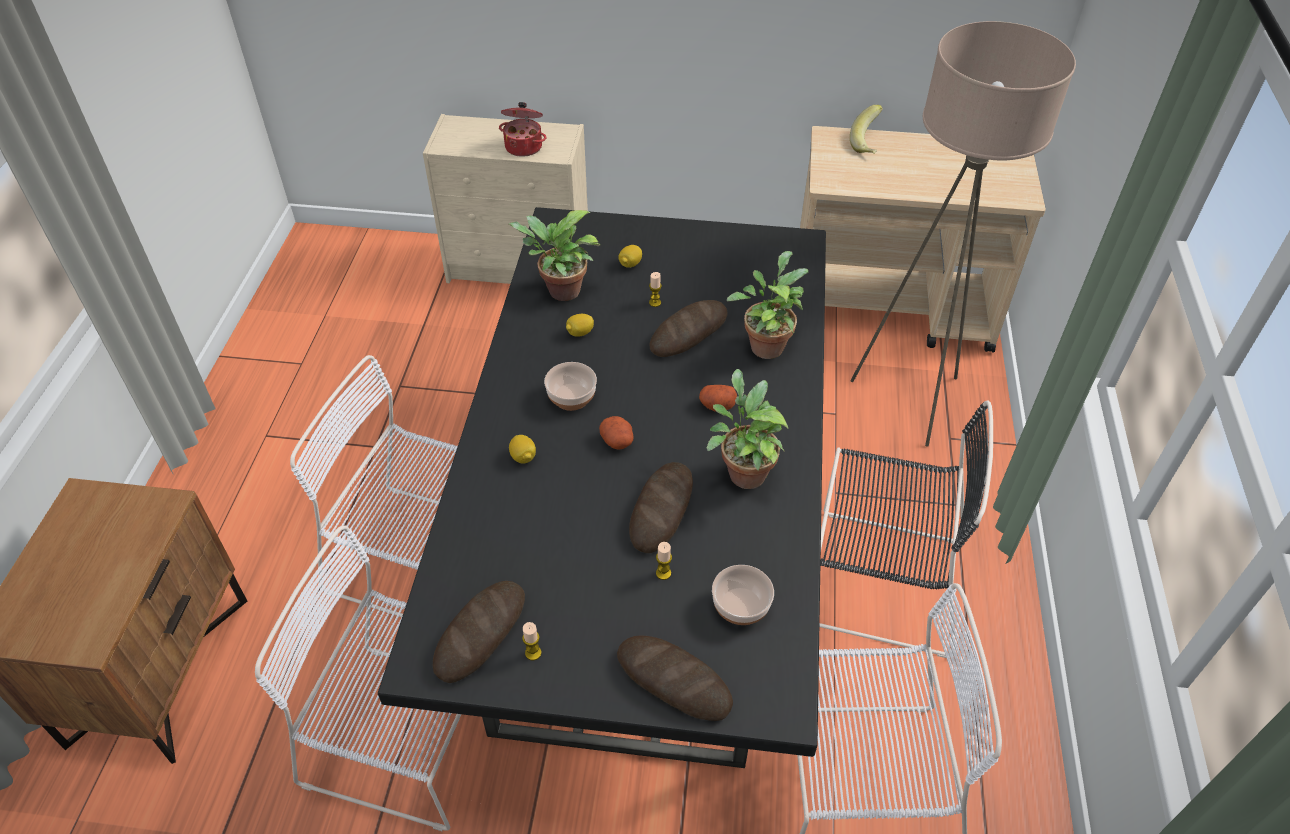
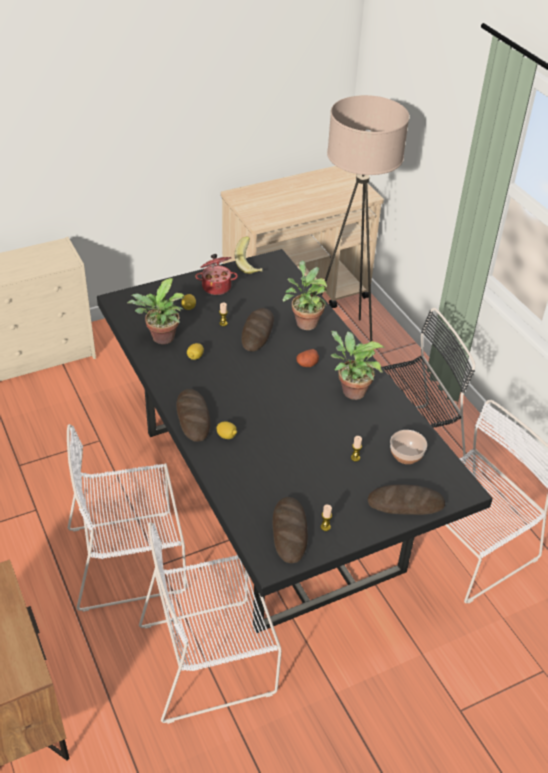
camera: 35 degrees left, 5 degrees down
(524, 146) = (41, 263): cooking pot -> cooking pot (216, 286)
(572, 397) = (224, 393): bowl -> none
(617, 441) = (271, 404): potato -> none
(661, 510) = (326, 428): bread -> bread (193, 417)
(869, 144) = (262, 192): banana -> banana (250, 265)

